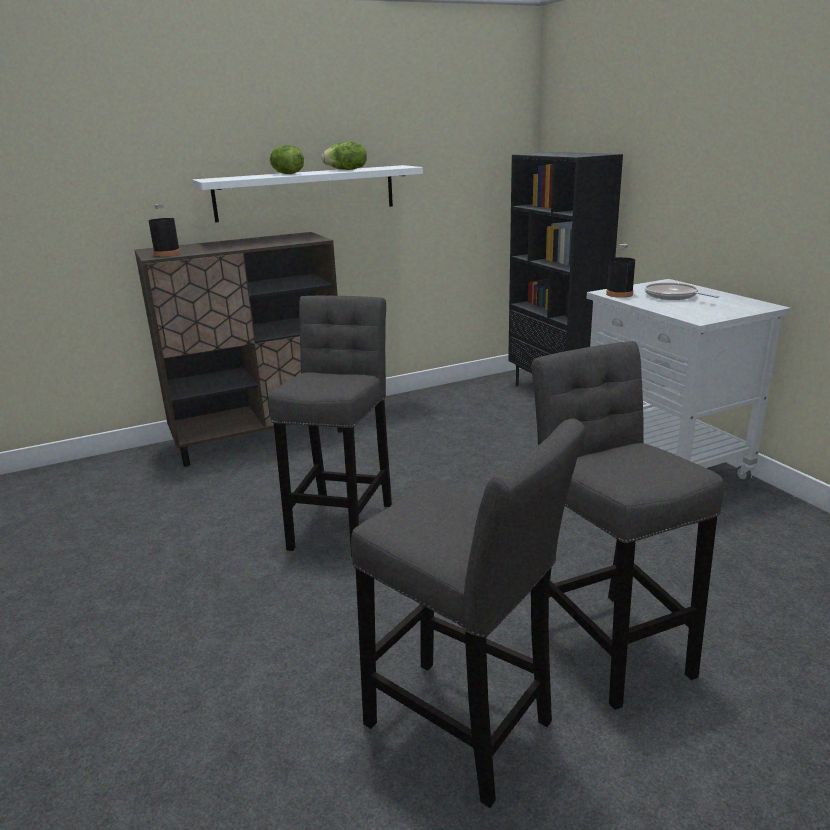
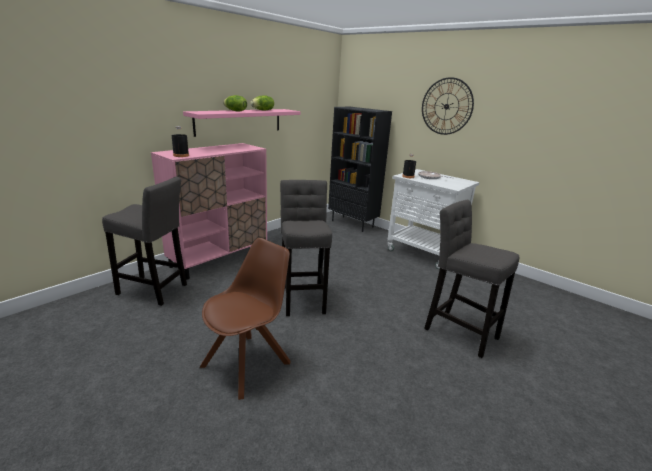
camera: 25 degrees left, 0 degrees up
(162, 618) = (248, 363): none -> brown chair
(261, 437) = (219, 258): brown cabinet -> pink cabinet
(306, 193) = (239, 121): white shelf -> pink shelf
(464, 730) = (434, 381): grey stool -> grey stool (155, 290)
(724, 133) = (446, 106): none -> wall clock

